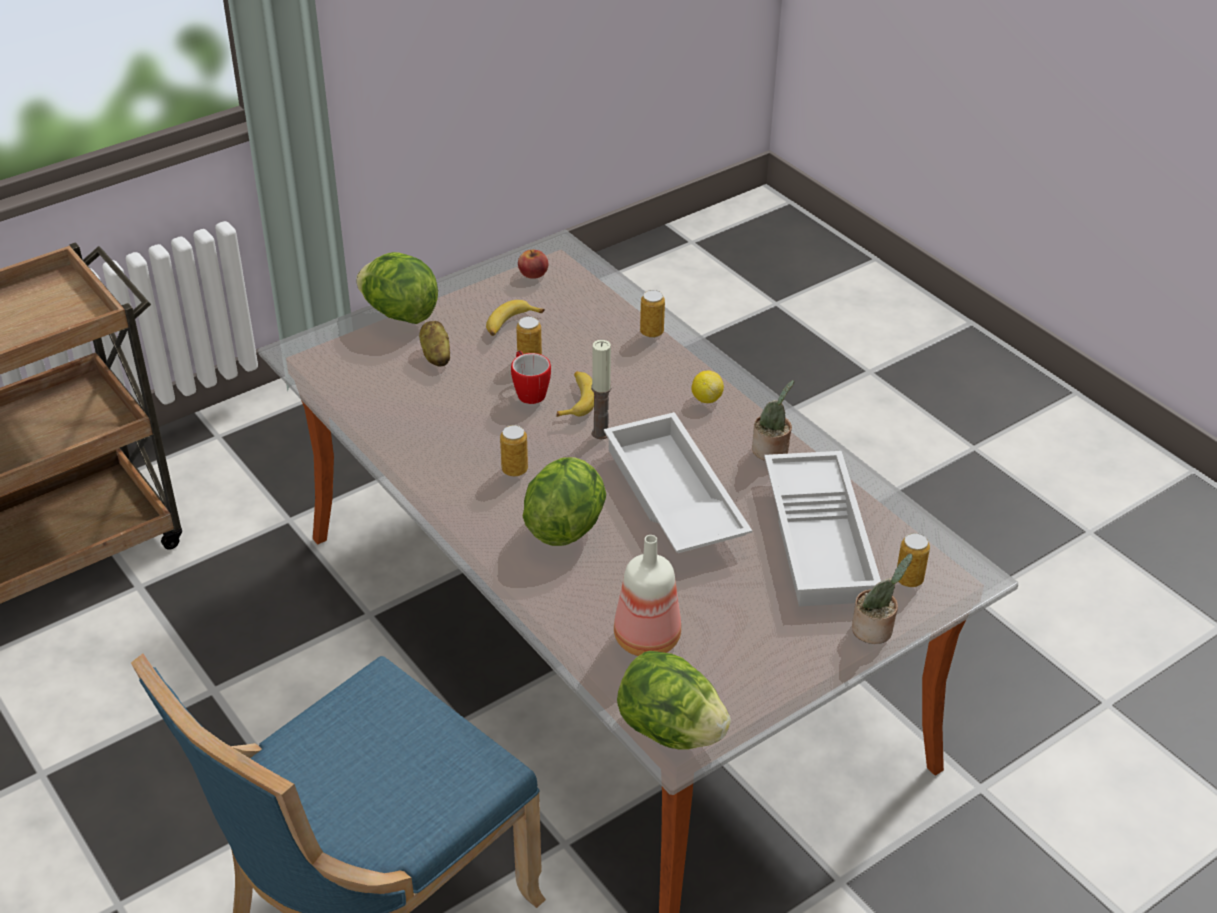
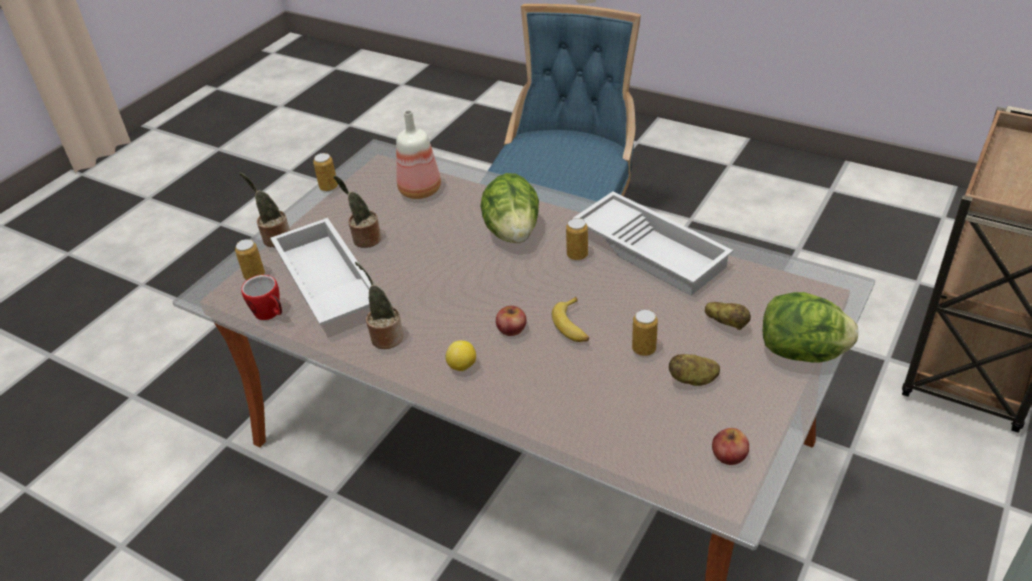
camera: 160 degrees right, 0 degrees up
(510, 324) = (693, 380): banana -> potato
(529, 391) = (618, 318): mug -> mug (270, 314)
(600, 433) = (533, 304): candle -> none
(638, 417) = (511, 328): none -> apple
(651, 332) = (553, 422): can -> can (329, 187)
(670, 497) = (449, 274): white tray -> white tray (652, 249)
(670, 730) = (385, 157): lettuce -> none
(753, 583) = (364, 239): none -> potted plant

